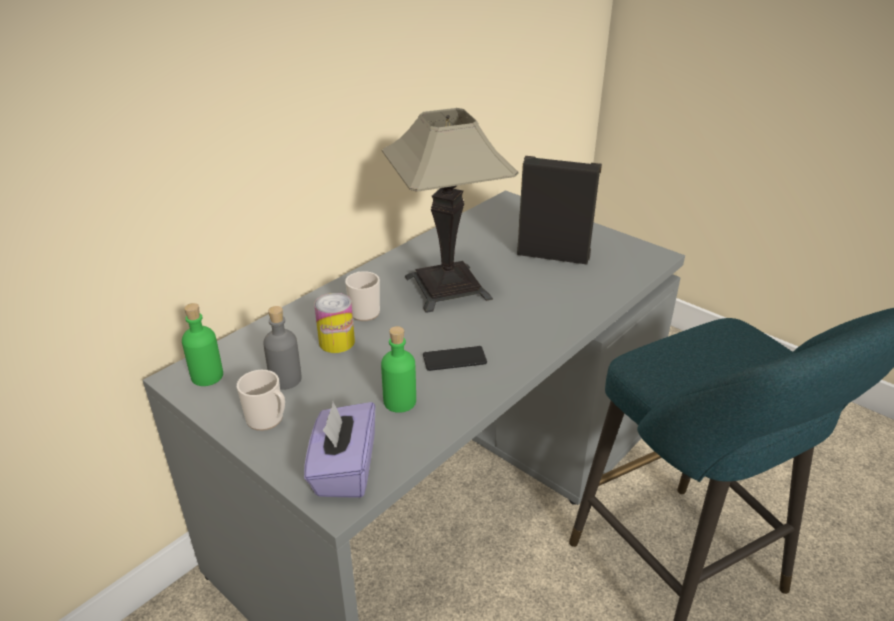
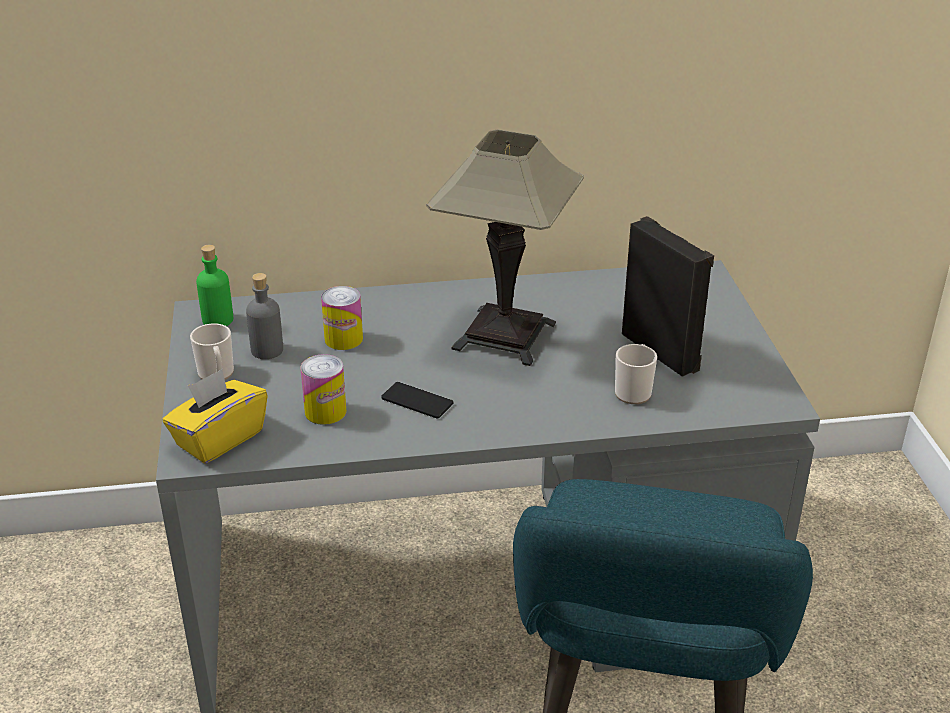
camera: 40 degrees right, 0 degrees up
(344, 470) = (219, 438): purple tissue box -> yellow tissue box
(364, 310) = (401, 322): mug -> mug (634, 391)
(400, 401) = (325, 411): green bottle -> can

